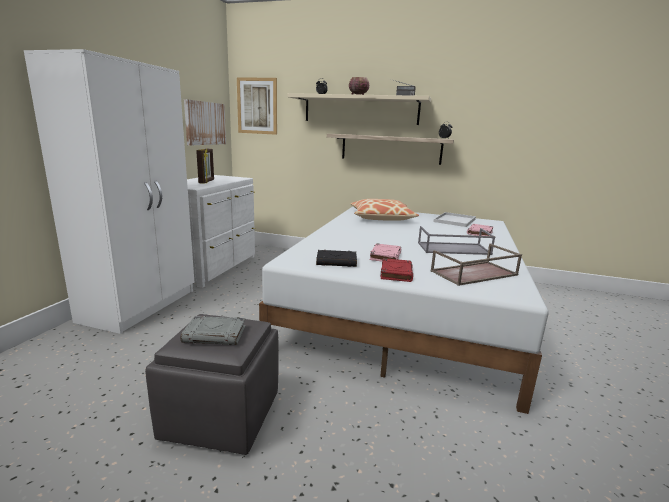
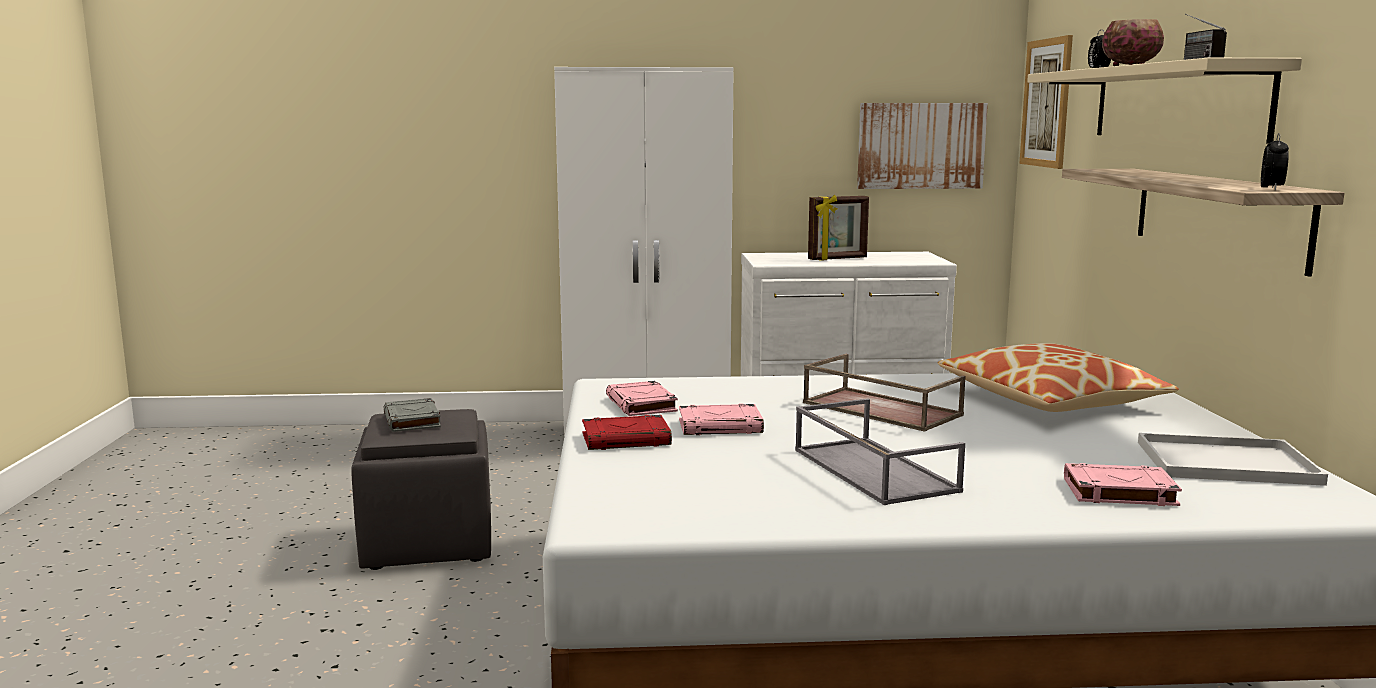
camera: 70 degrees right, 5 degrees down
(337, 261) = (642, 405): black book -> pink book
(474, 273) = (698, 490): brown tray -> brown tray (879, 409)

